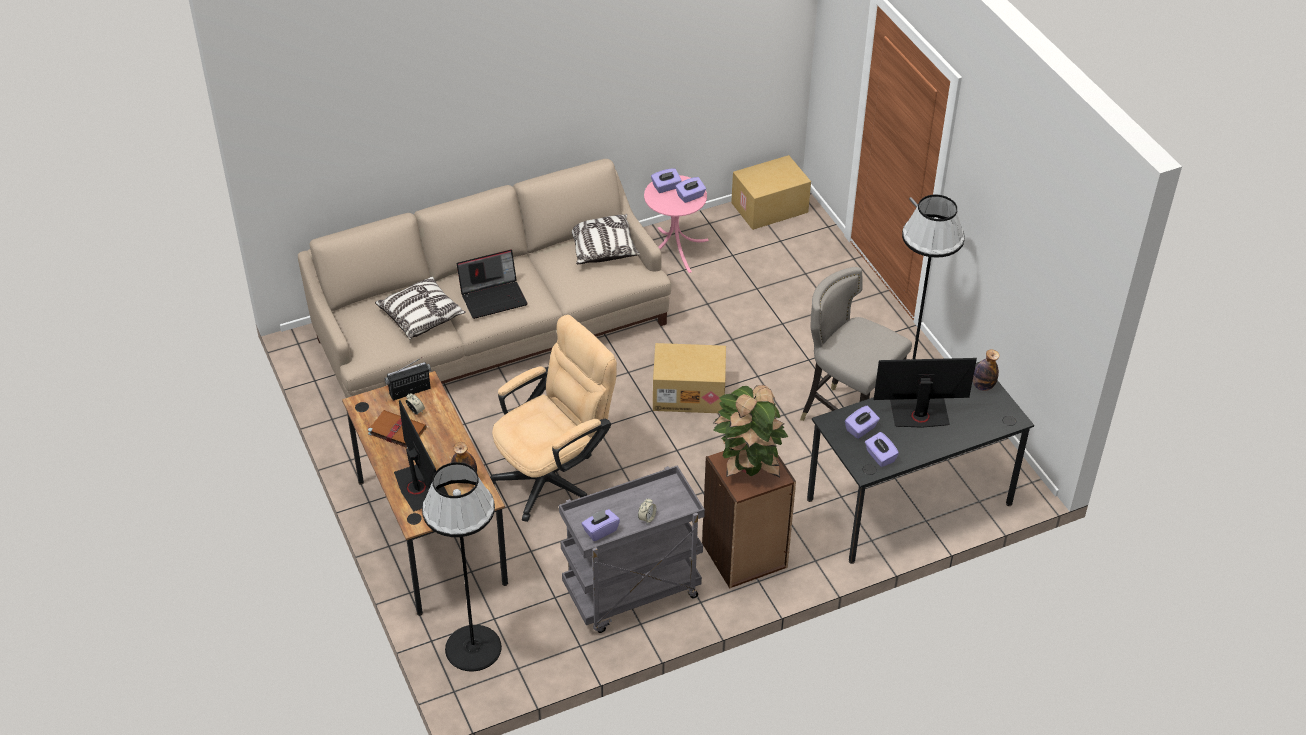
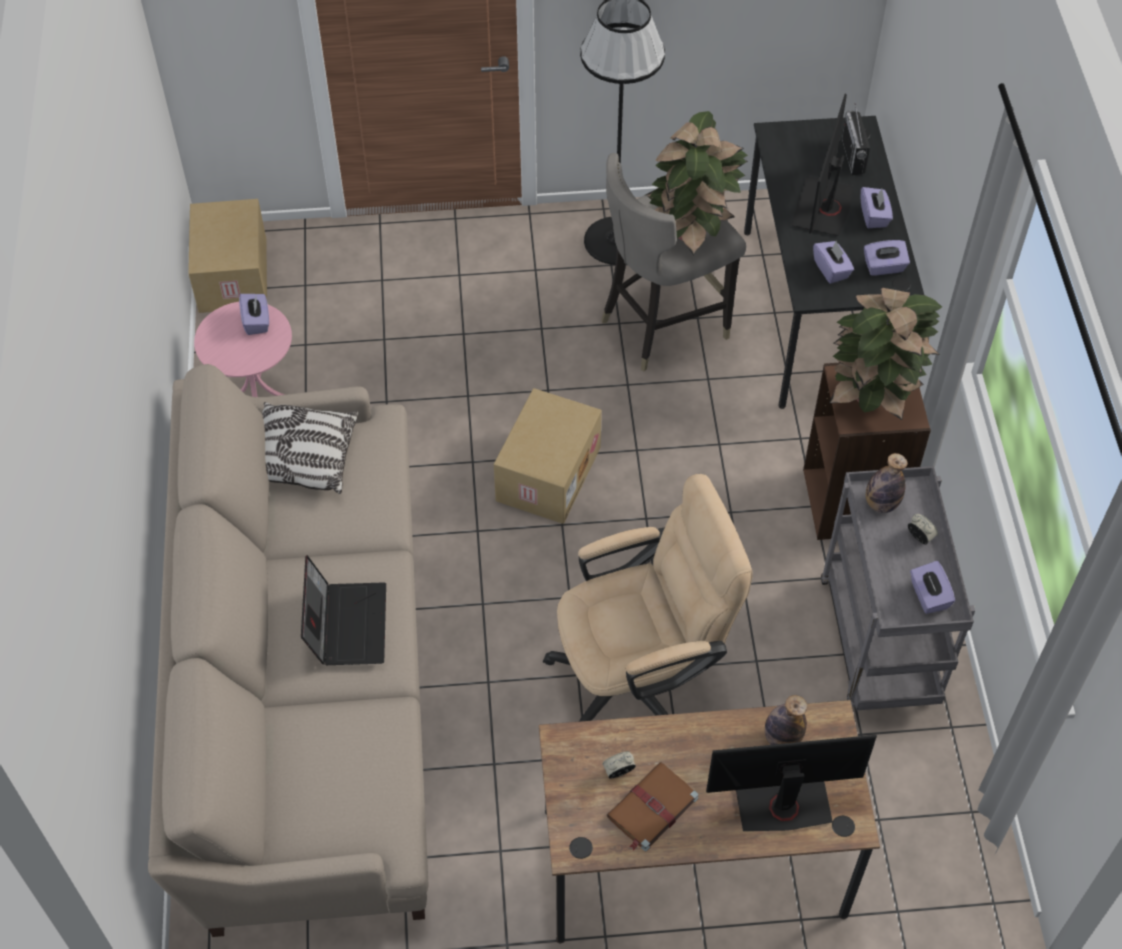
camera: 70 degrees left, 10 degrees up
(410, 391) = (572, 769): radio -> radio (853, 156)
(421, 316) = (341, 735): pillow -> none
(473, 647) = (923, 859): black floor lamp -> none
(554, 476) = (641, 675): beige office chair -> beige office chair turned 90 degrees clockwise
(666, 187) = (221, 343): purple tissue box -> purple tissue box (874, 216)
(857, 352) = (691, 230): none -> potted plant
(983, 386) = (797, 136): bottle -> bottle (881, 504)

